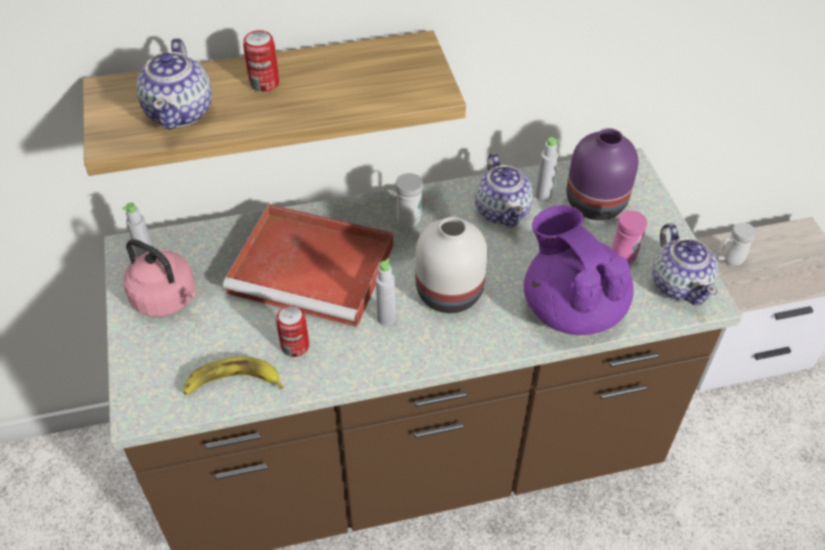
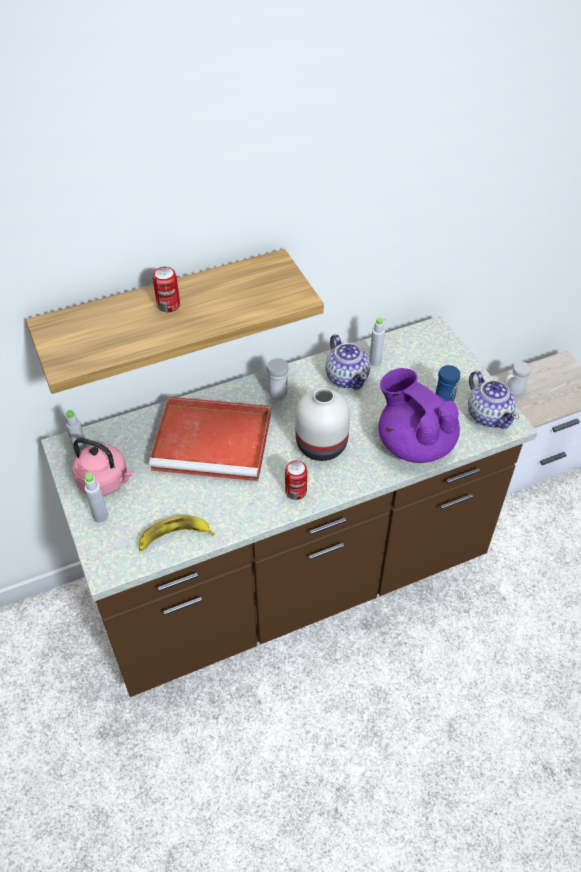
camera: 10 degrees left, 0 degrees up
(180, 111) = (111, 335): teapot -> none
(295, 346) = (214, 502): can -> can (296, 491)
(386, 318) = (278, 471): grey bottle -> grey bottle (101, 516)
(597, 204) = (416, 363): purple vase -> none
(626, 255) = (445, 399): pink mug -> blue mug

